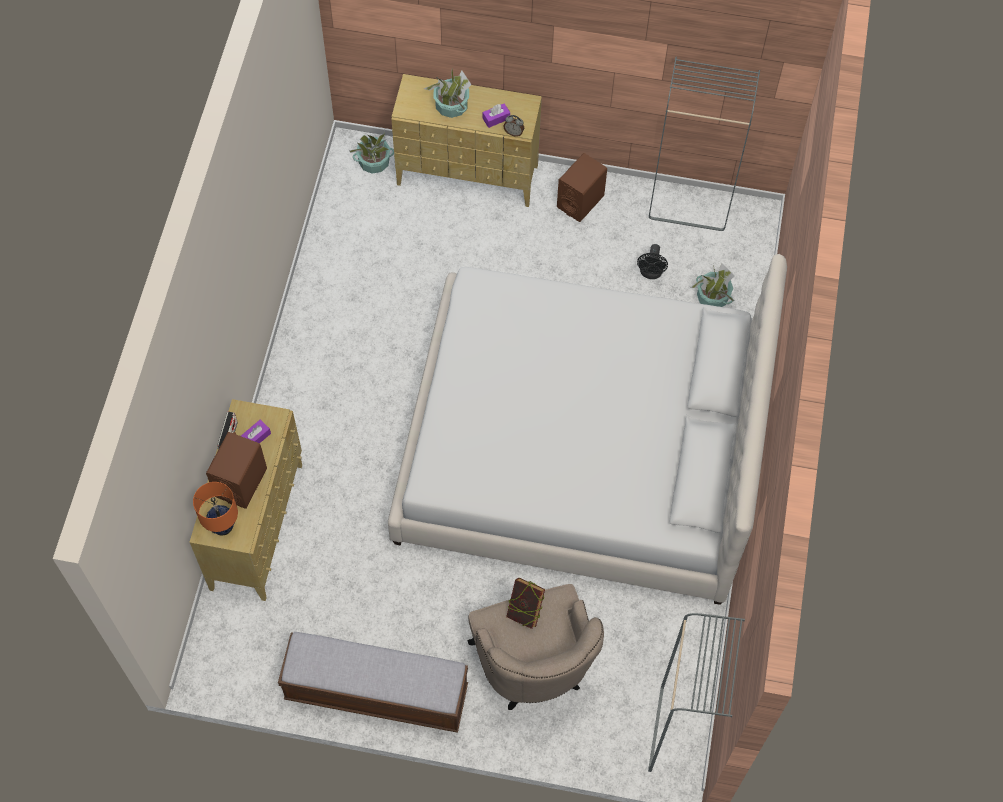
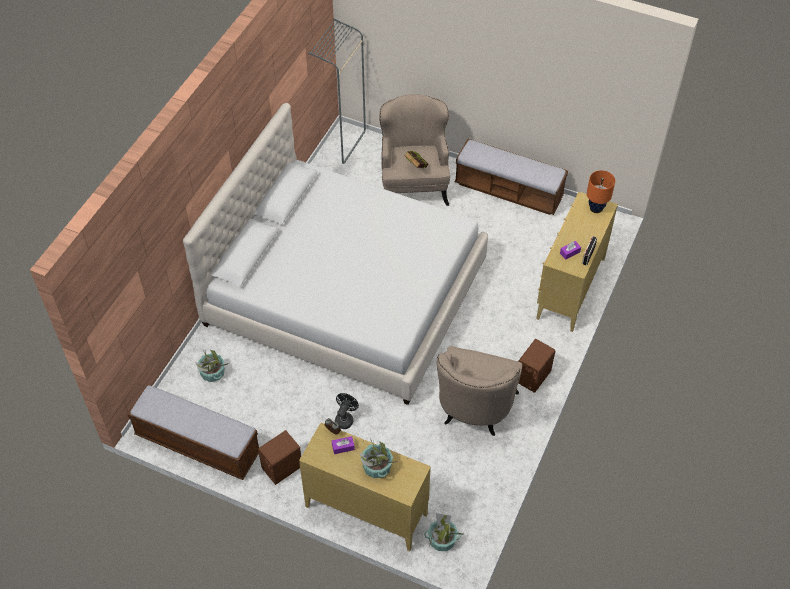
camera: 165 degrees left, 10 degrees down
(241, 482) = (582, 229): brown speaker -> brown speaker (533, 376)
(365, 316) = (474, 410): none -> beige armchair
(651, 273) = (250, 399): black fan -> black fan (345, 418)
(689, 207) = (197, 444): grey clothes rack -> bench

